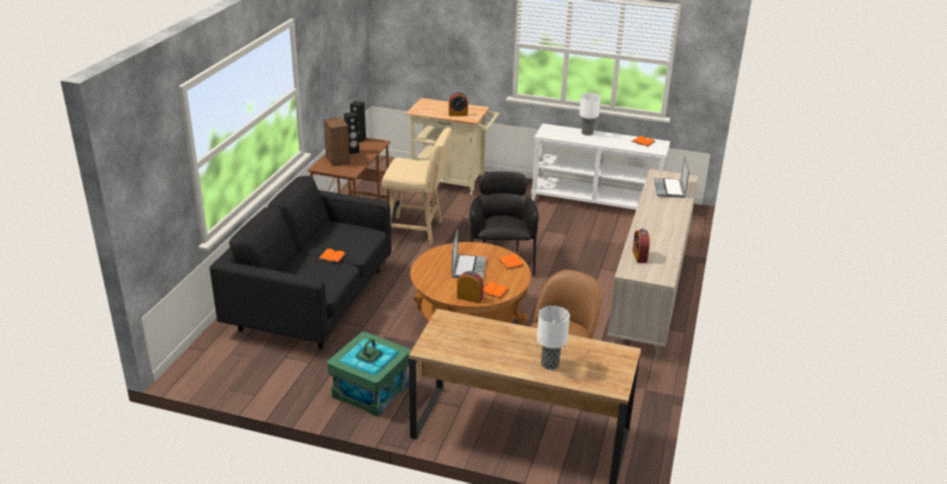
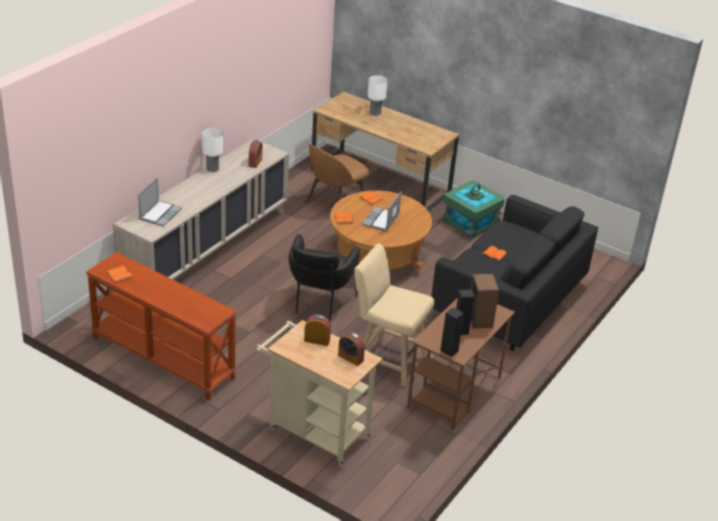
camera: 165 degrees left, 5 degrees up
(470, 298) = (392, 197): alarm clock -> alarm clock (350, 358)
(587, 133) = (168, 302): table lamp -> table lamp (212, 169)
(596, 202) = (162, 358): white console table -> brown console table

